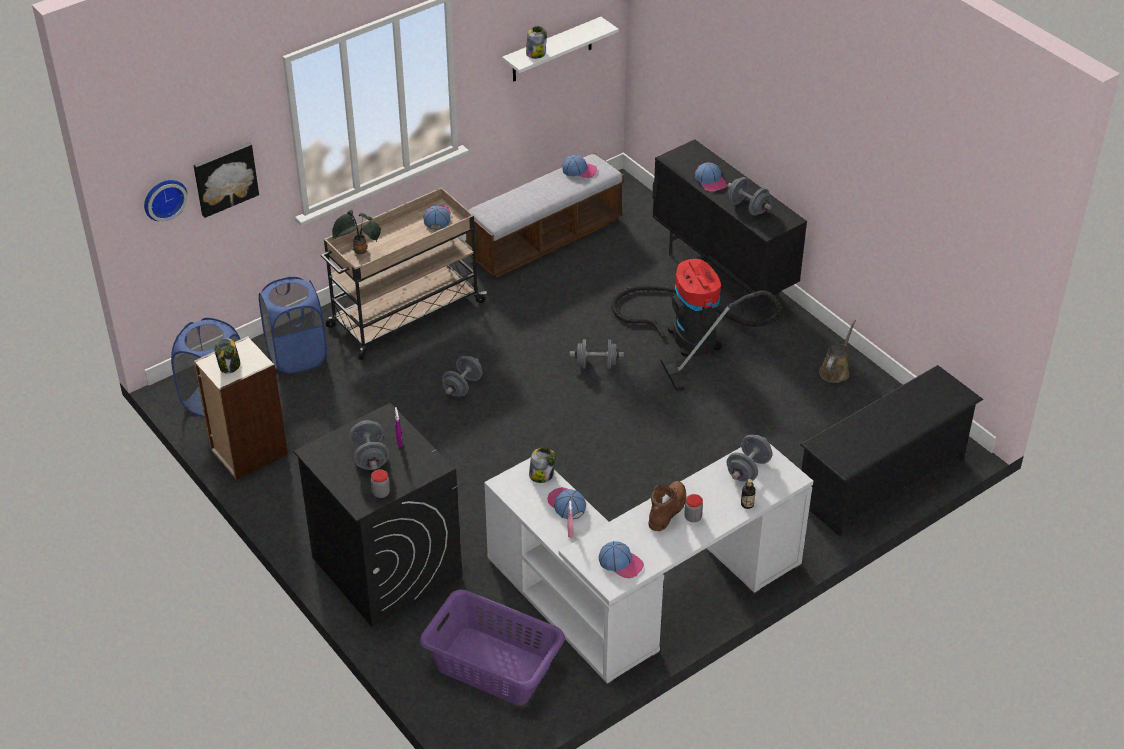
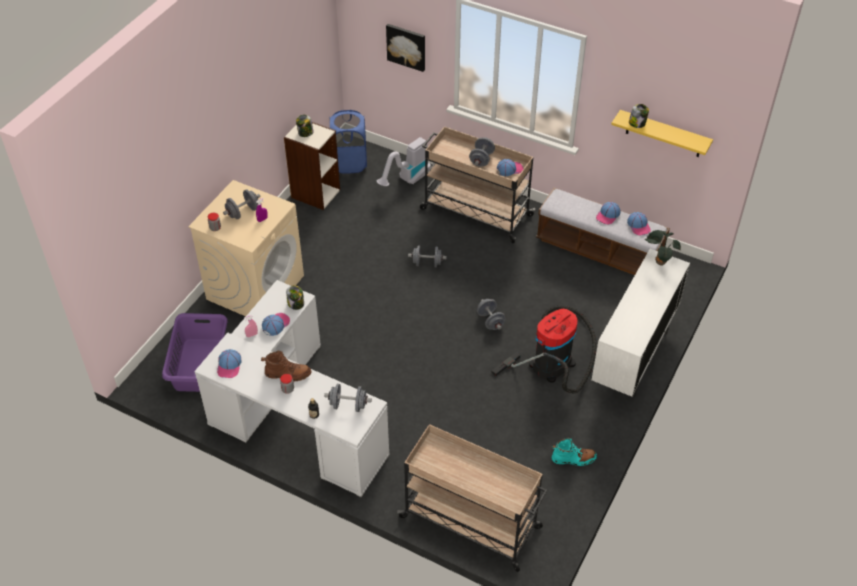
camera: 65 degrees right, 5 degrees up
(163, 198) = (367, 30): wall clock -> none
(297, 356) = (407, 180): blue laundry basket -> vacuum cleaner
(358, 251) = (452, 148): potted plant -> potted plant (659, 261)
(385, 566) = (255, 287): black washing machine -> beige washing machine
(552, 50) = (664, 134): white shelf -> yellow shelf
(710, 181) = (646, 287): cap -> cap (608, 215)
(722, 275) = (633, 358): black cabinet -> white cabinet
(748, 207) = (630, 317): grey dumbbell -> grey dumbbell (481, 159)
(835, 370) = (573, 459): brown watering can -> turquoise boot
(882, 480) = (472, 523): black shoe rack -> beige cart

